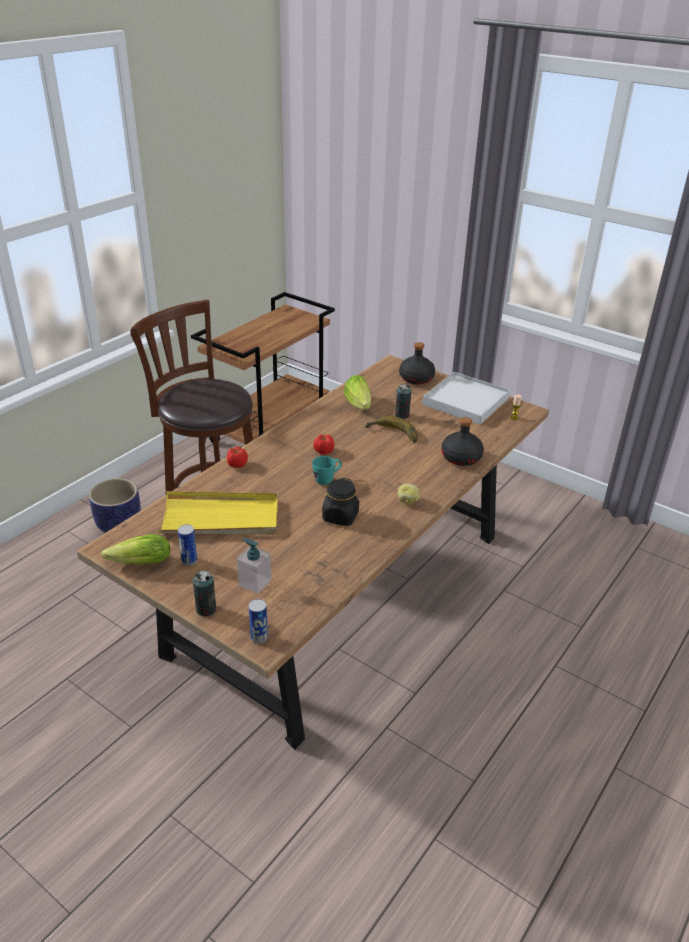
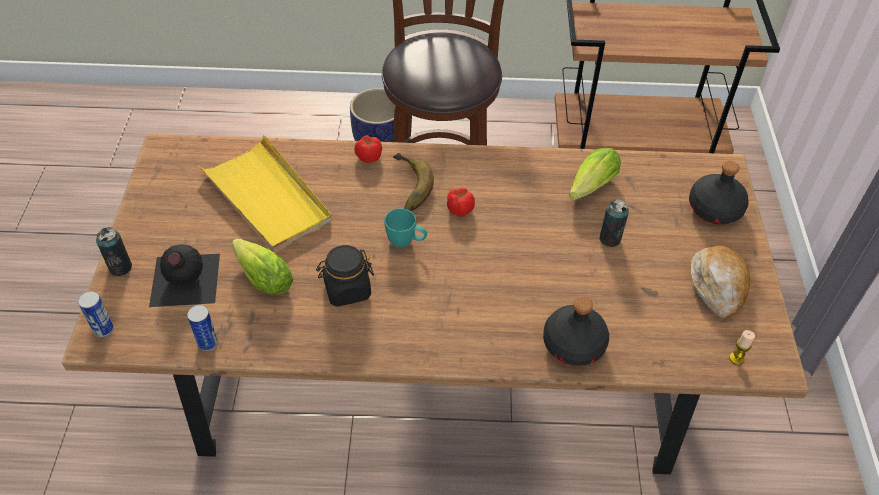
camera: 55 degrees right, 15 degrees up
(137, 563) = (155, 182): lettuce -> lettuce (262, 276)
(189, 560) = (184, 214): can -> can (208, 343)
(254, 582) = (184, 280): soap dispenser -> black bottle
(392, 435) = (556, 252): banana -> banana (405, 187)
(407, 501) = (429, 335): potato -> none
(466, 401) = (718, 286): white tray -> bread

